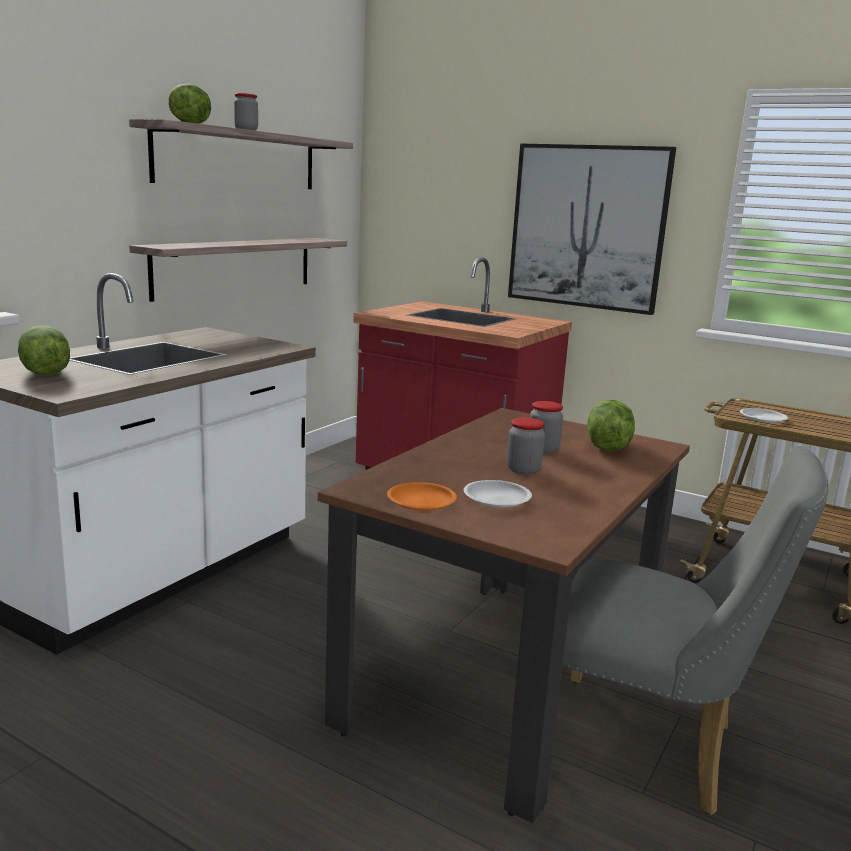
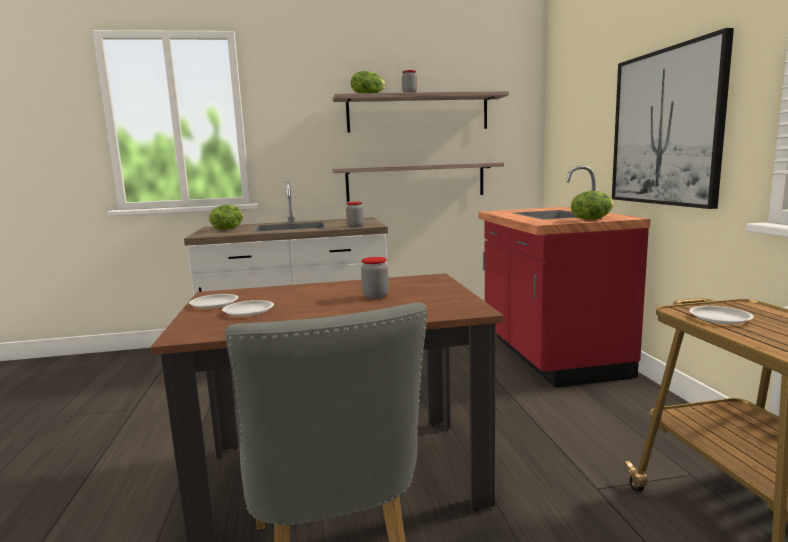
camera: 50 degrees right, 5 degrees down
(422, 501) = (214, 304): orange plate -> white plate
(523, 470) = (318, 303): jar -> jar (355, 226)
(607, 446) = (427, 302): lettuce -> lettuce (591, 219)

